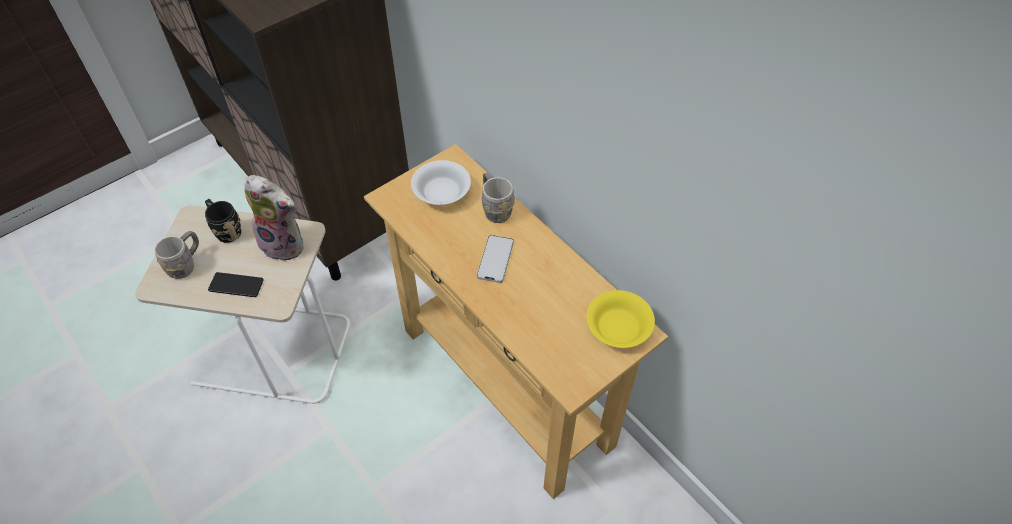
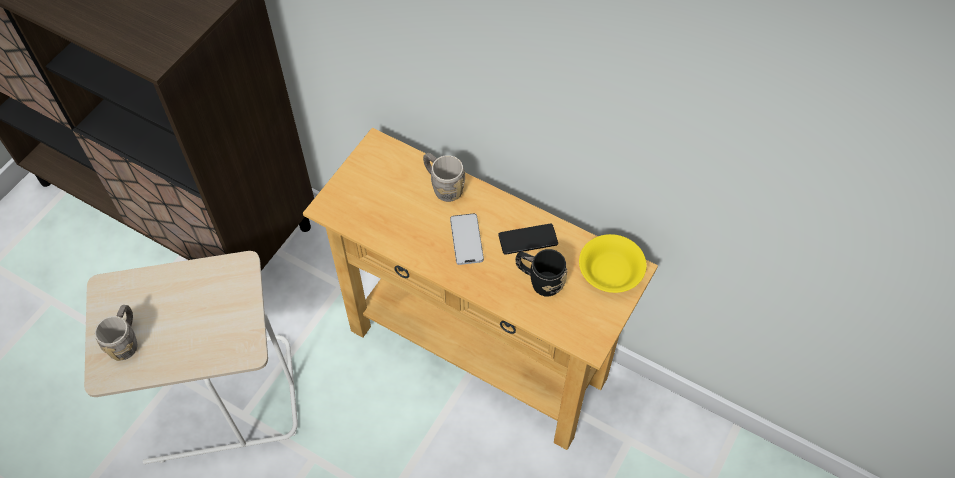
camera: 20 degrees left, 5 degrees up
(225, 230) = (151, 290): black mug -> black mug (539, 281)
(236, 285) = (193, 346): phone -> phone (528, 239)
(285, 243) = (224, 285): plush toy -> none
(441, 192) = (382, 185): white bowl -> none

